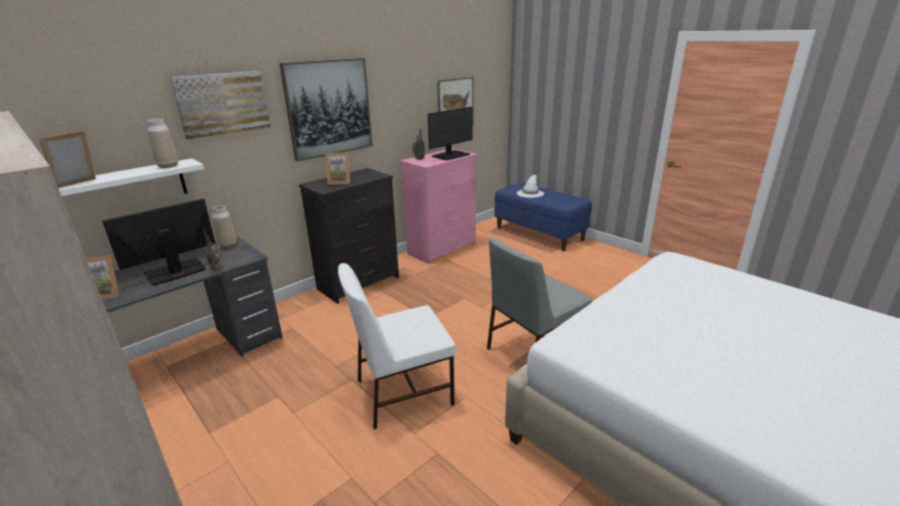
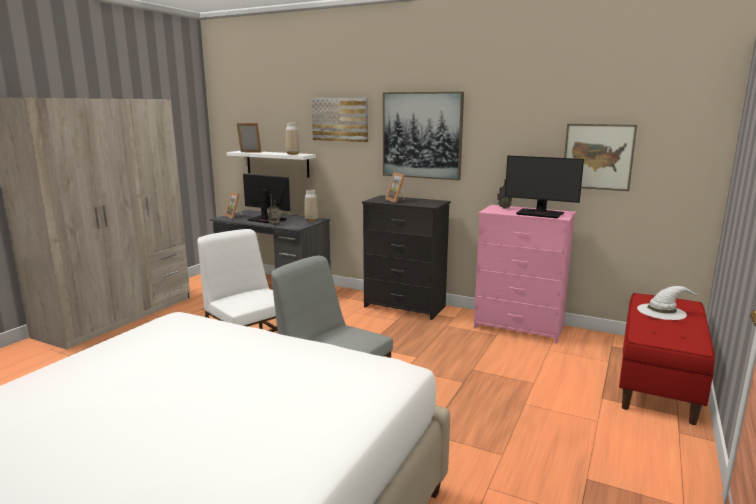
camera: 70 degrees right, 10 degrees down
(539, 234) = (658, 382): blue bench -> red bench

